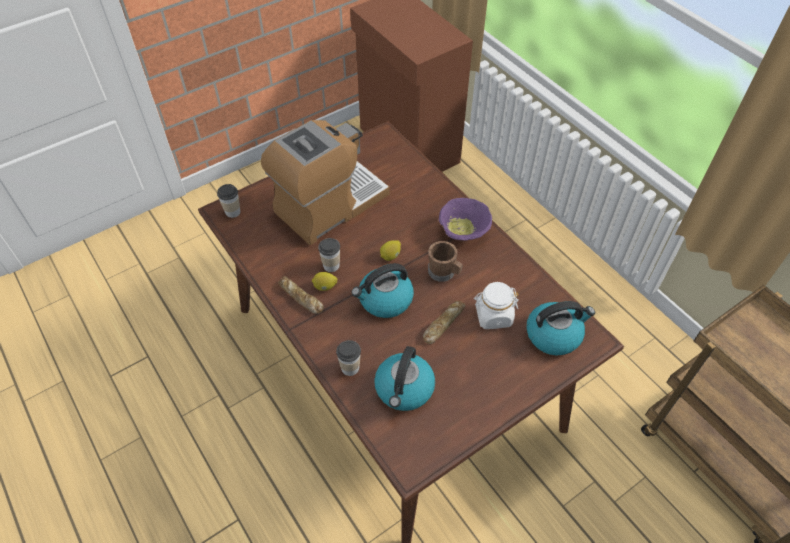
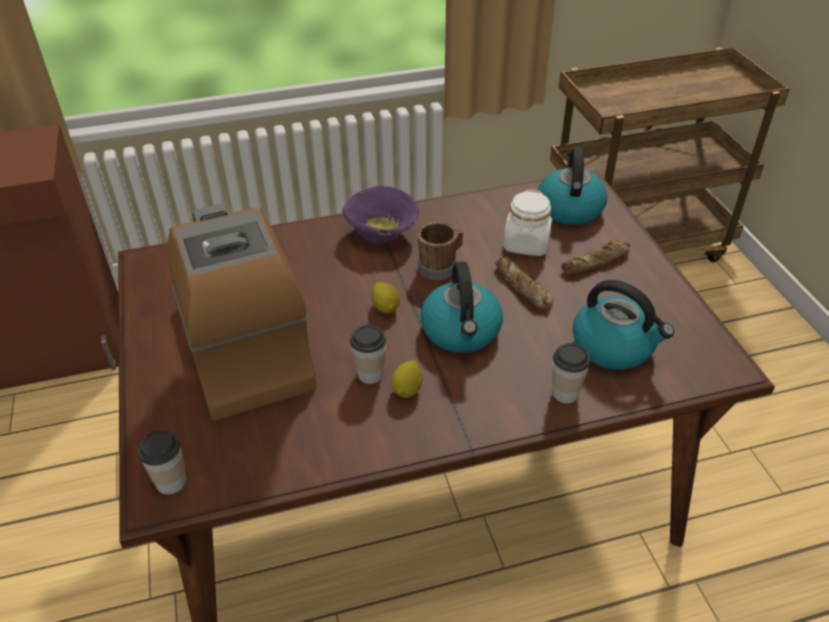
camera: 70 degrees left, 10 degrees down
(300, 298) = (416, 423): bread -> bread (596, 262)

